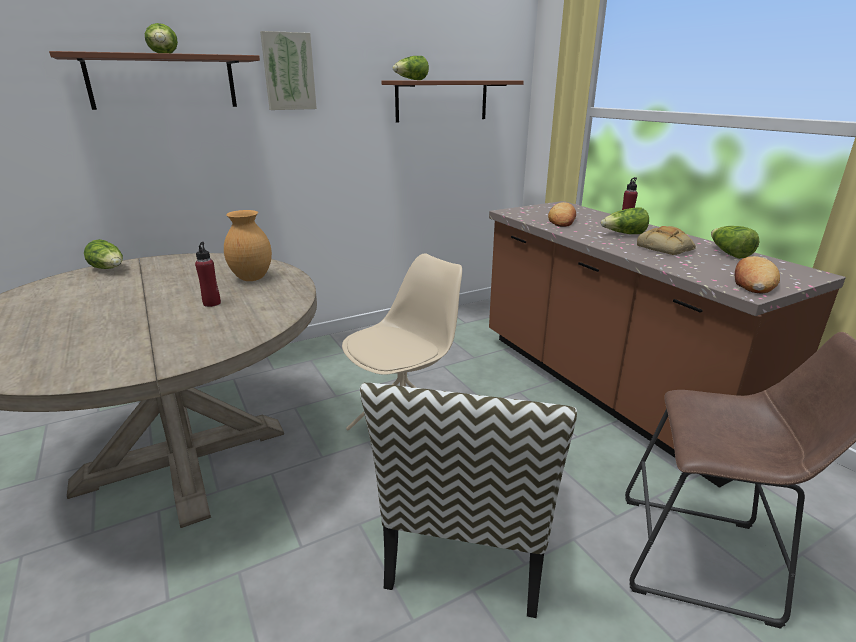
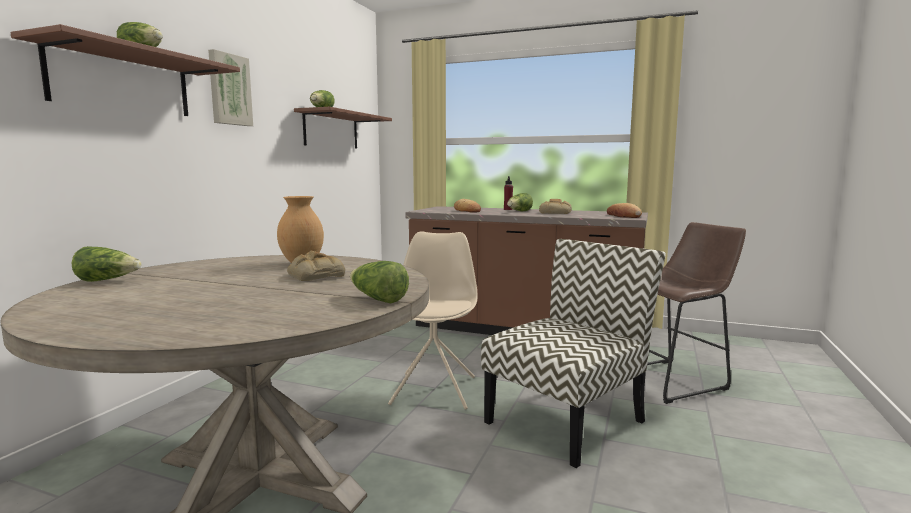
camera: 40 degrees left, 15 degrees down
(212, 303) = (314, 275): red bottle -> bread
(469, 539) = (566, 420): chair -> chair turned 105 degrees counterclockwise
(729, 253) = (586, 211): lettuce -> lettuce (377, 299)

